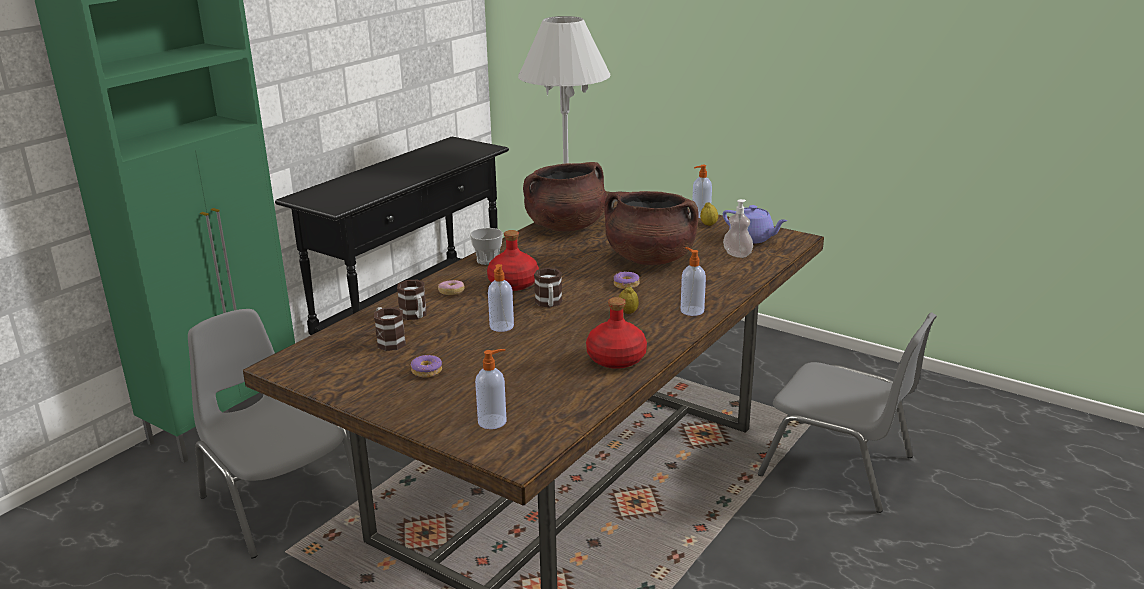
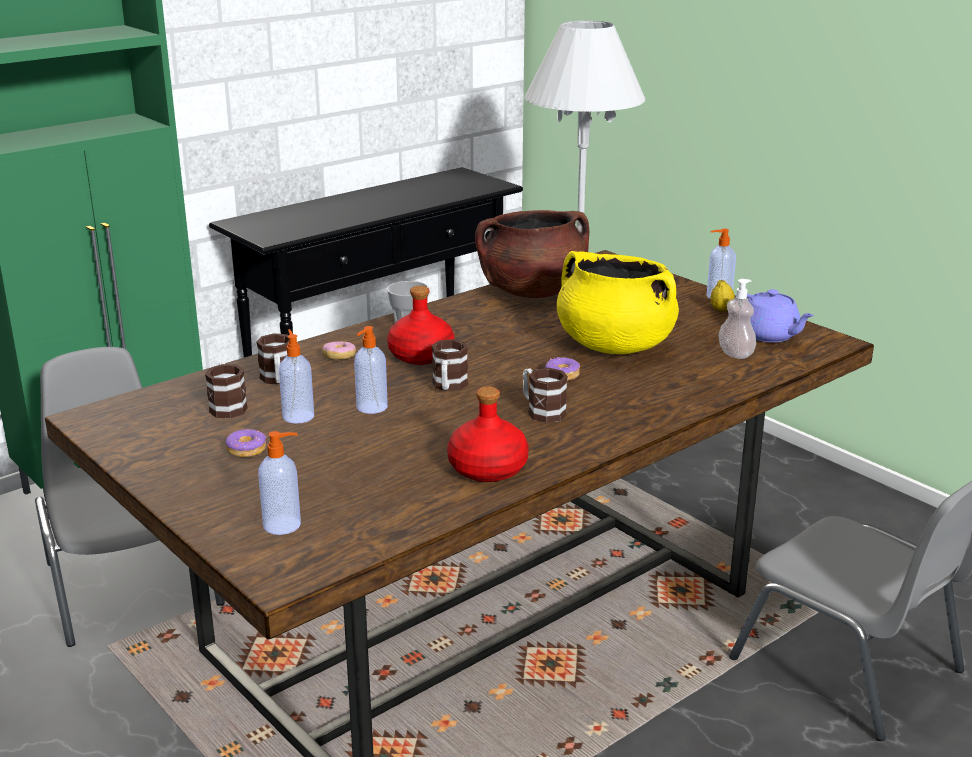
camera: 15 degrees right, 0 degrees up
(628, 312) = (541, 411): lemon -> mug
(649, 259) = (614, 345): brown cooking pot -> yellow cooking pot
(691, 310) = (626, 420): soap dispenser -> soap dispenser (298, 416)

